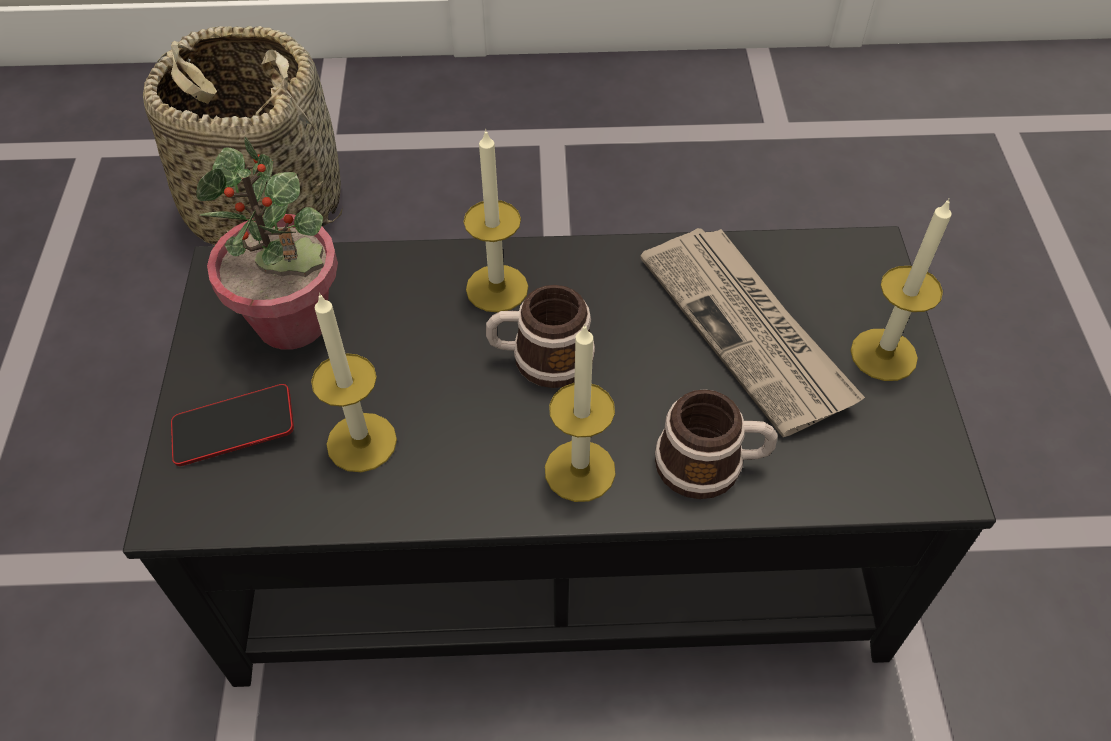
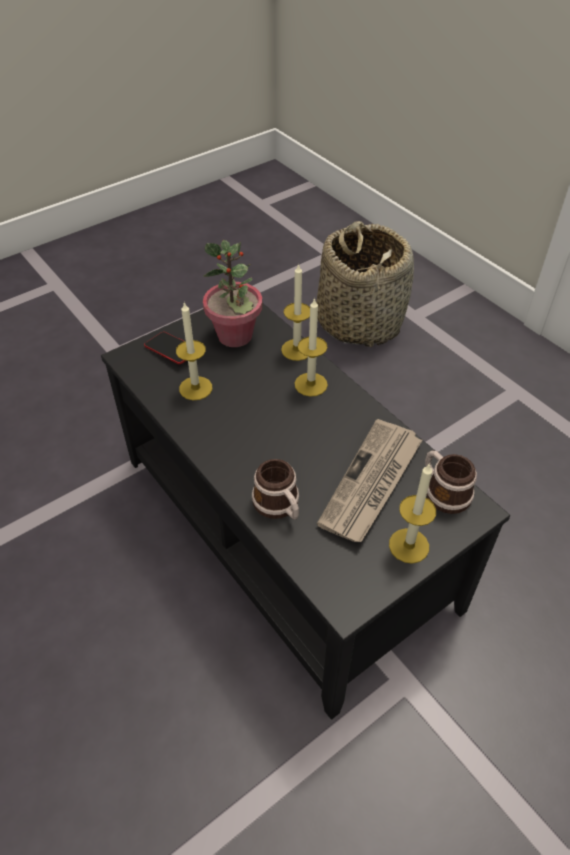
camera: 55 degrees right, 5 degrees down
(541, 358) = (286, 418): mug -> mug (443, 491)
(580, 471) = (238, 462): candle -> candle (297, 350)

